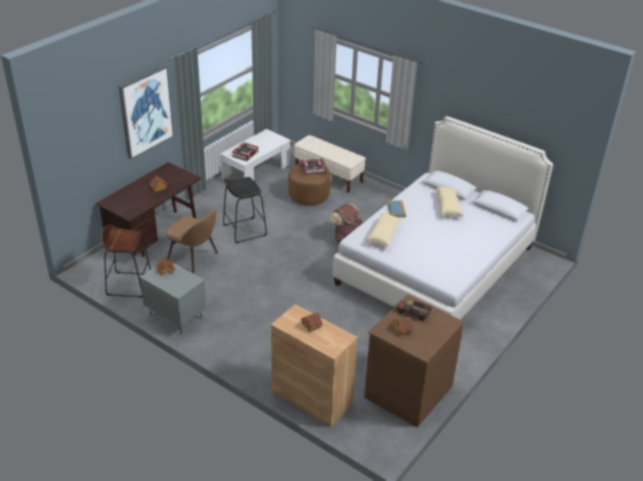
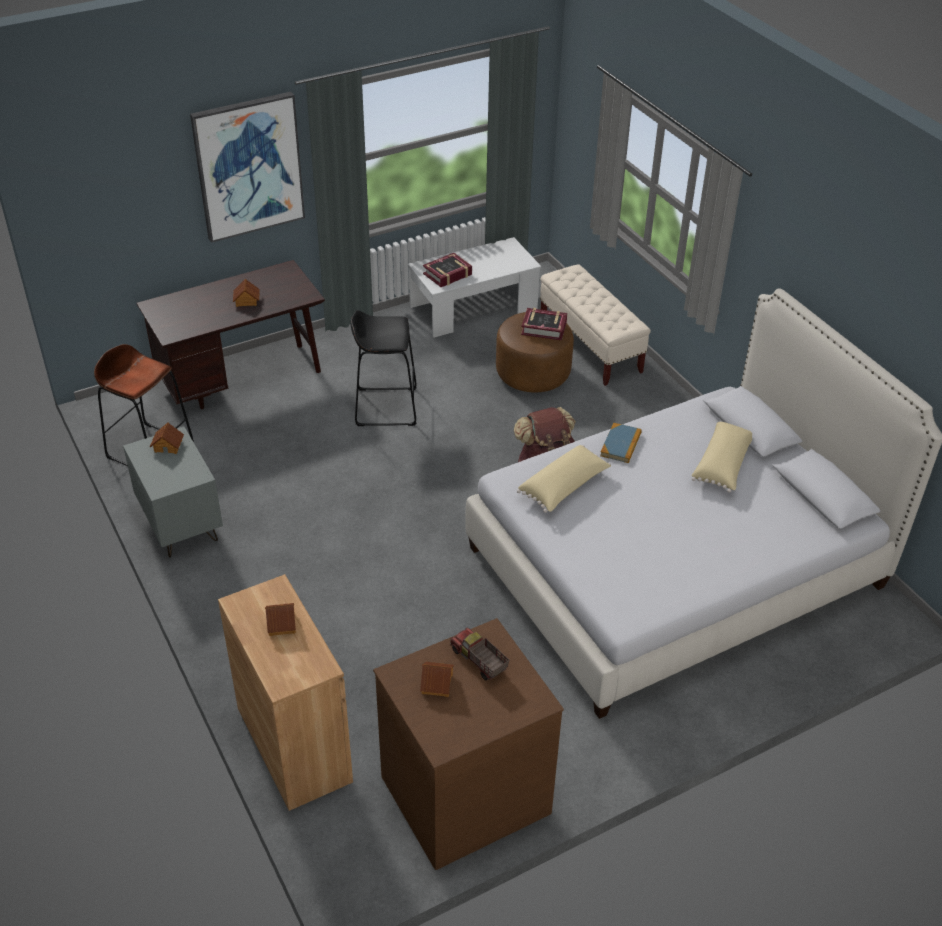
camera: 25 degrees right, 5 degrees up
(194, 258) = (276, 433): brown chair -> none

